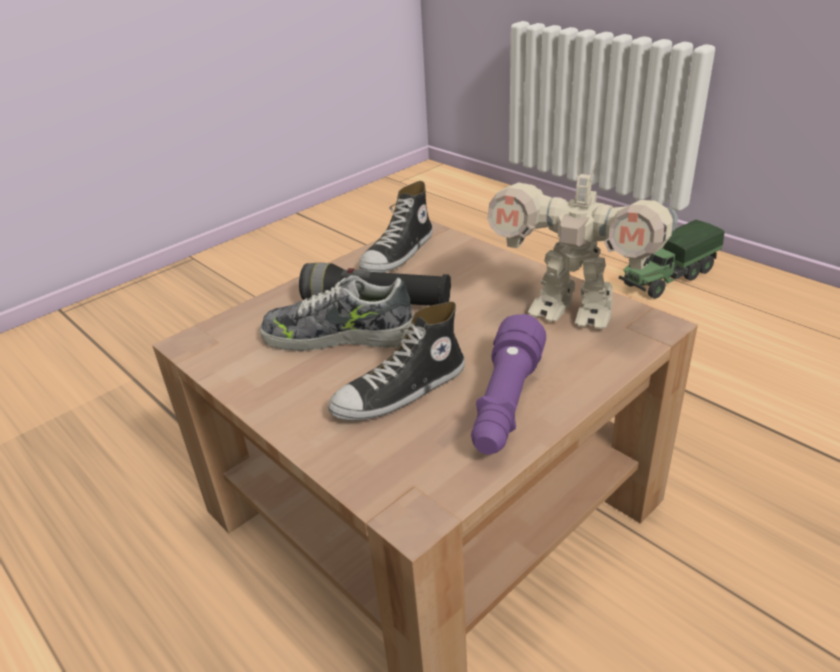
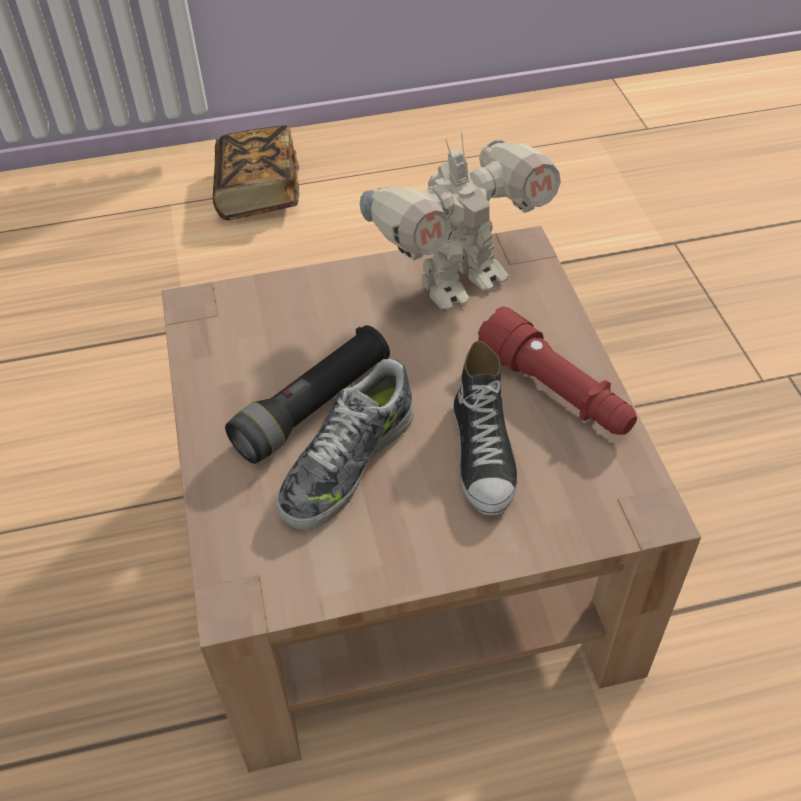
camera: 60 degrees left, 15 degrees up
(398, 254) = (225, 346): shoe -> none
(505, 404) = (556, 391): purple flashlight -> red flashlight
(667, 278) = (258, 192): toy truck -> book

